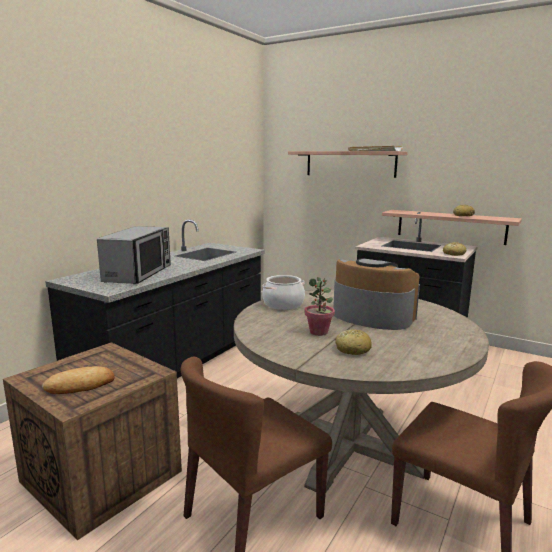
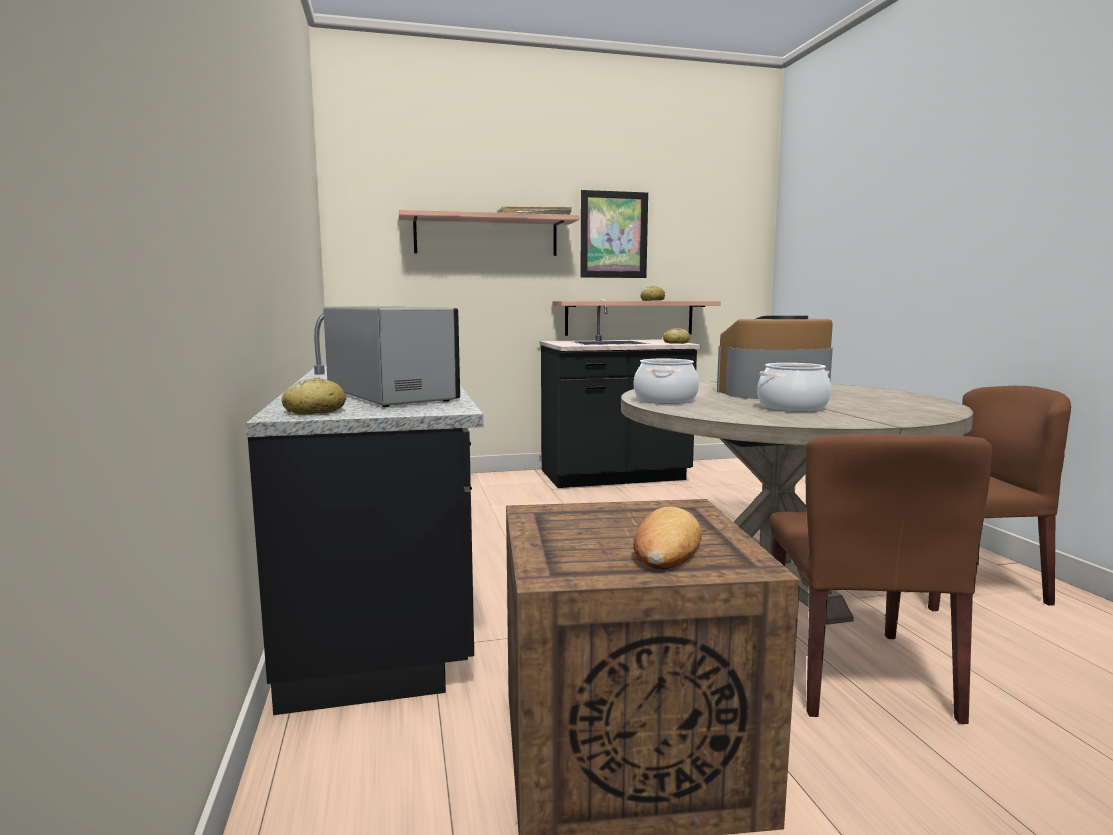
camera: 45 degrees left, 5 degrees down
(319, 332) = (792, 407): potted plant -> cooking pot
(352, 349) = (865, 410): bread -> bread (314, 411)
(442, 162) = (613, 235): none -> picture

